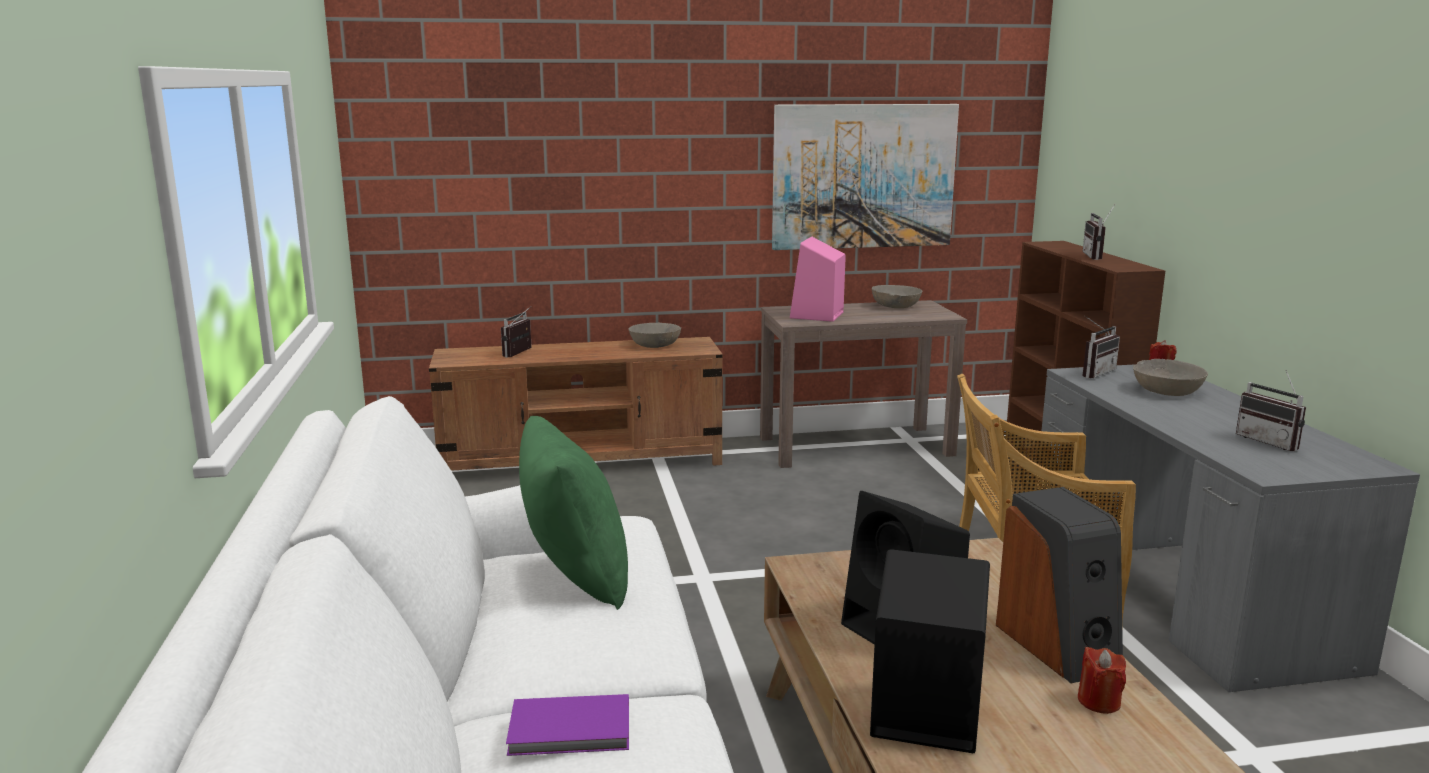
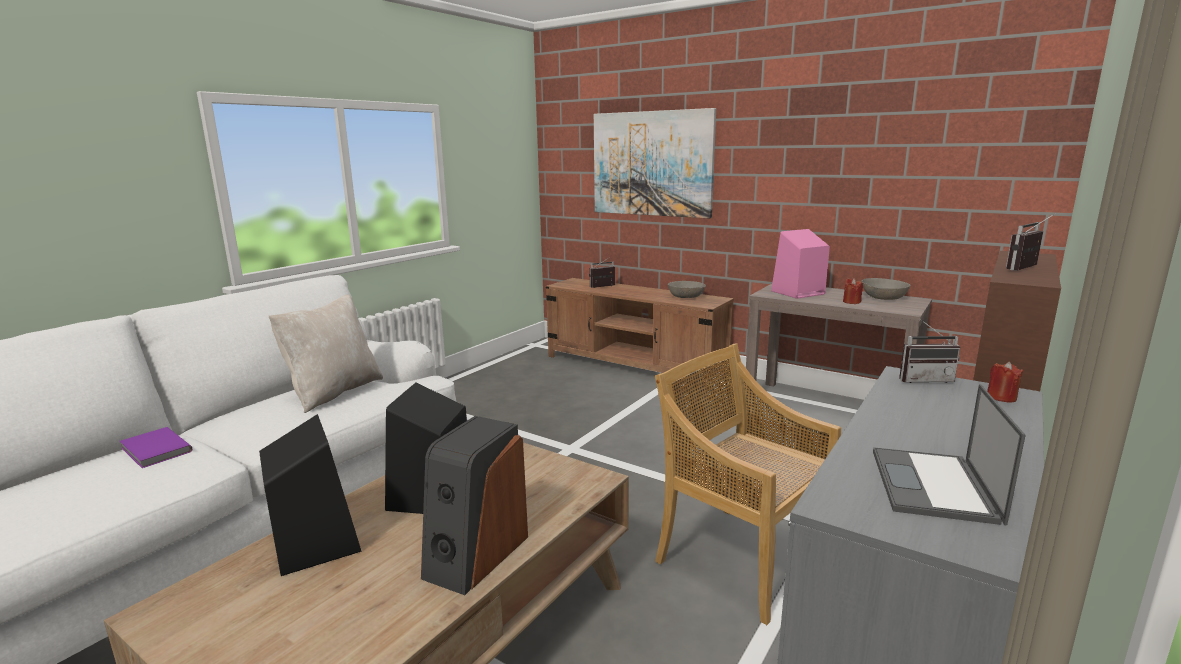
camera: 45 degrees right, 0 degrees up
(575, 576) = (334, 392): green pillow -> beige pillow
(863, 176) = (873, 182): picture -> picture (652, 164)
(1099, 701) = (403, 600): red candle -> red candle (851, 302)
(1167, 391) = (958, 412): grey bowl -> none
(1271, 442) = (934, 486): radio -> laptop

